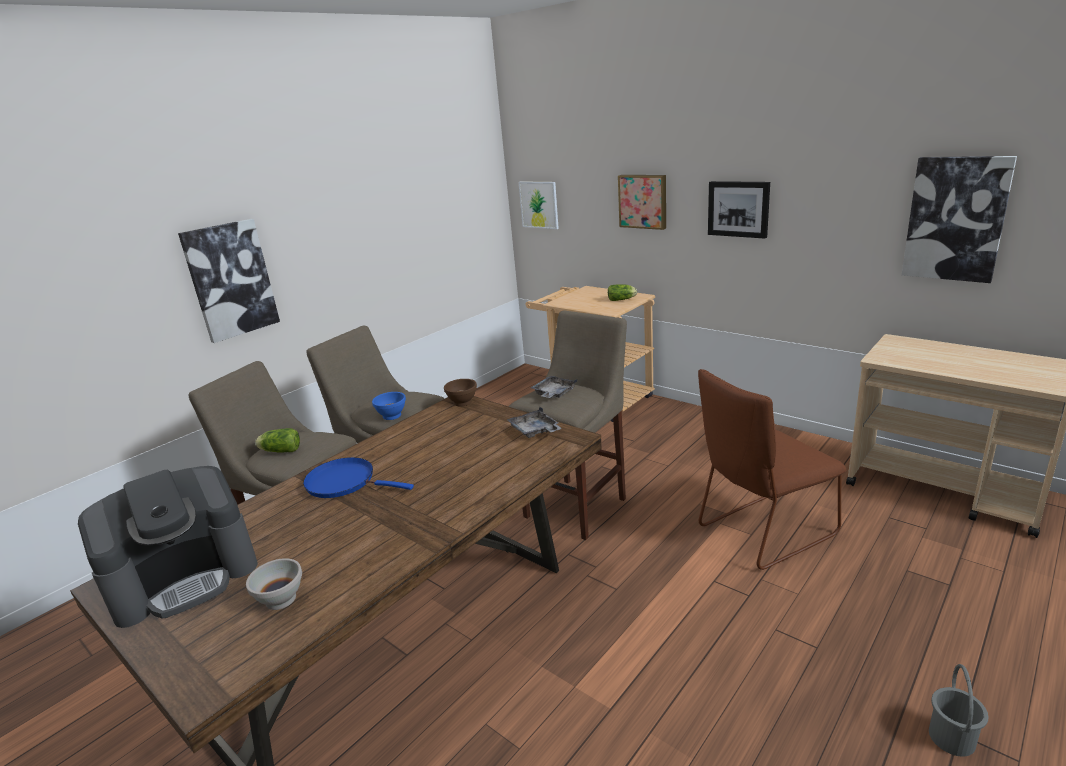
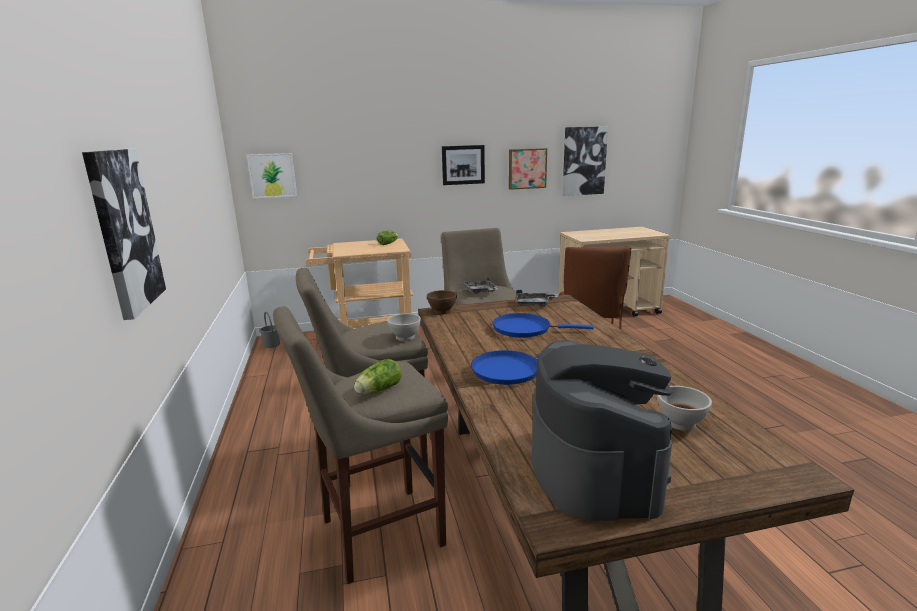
camera: 55 degrees left, 5 degrees down
(392, 416) = (405, 337): blue bowl -> white bowl
(454, 453) = (525, 329): none -> blue frying pan
(643, 201) = (385, 164): picture -> picture (527, 168)
(952, 737) = (764, 379): grey bucket -> grey bucket (271, 344)

